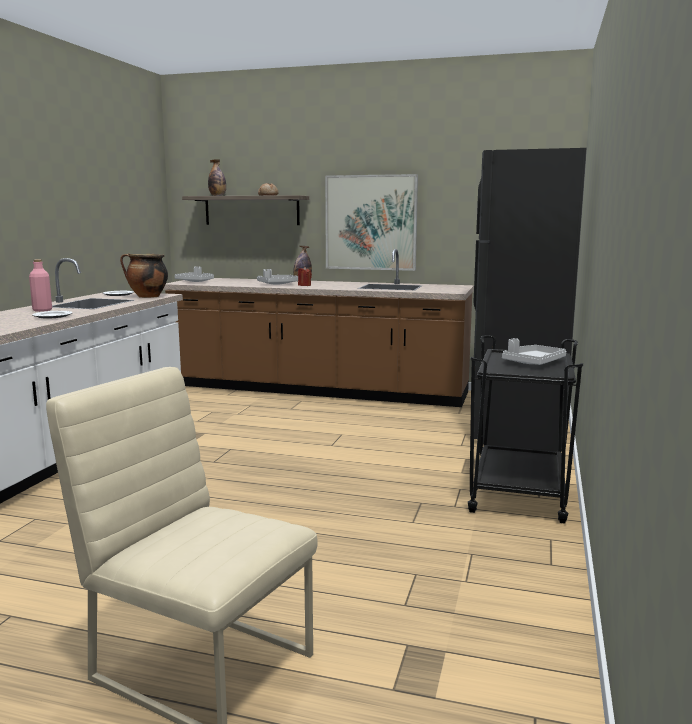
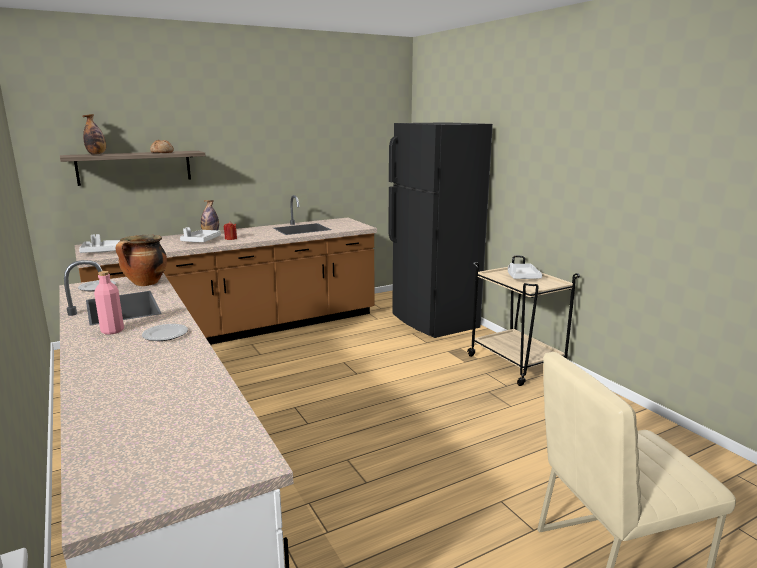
camera: 45 degrees left, 5 degrees up
(371, 222) = (260, 172): picture -> none
(518, 495) = (516, 364): black cart -> beige cart

